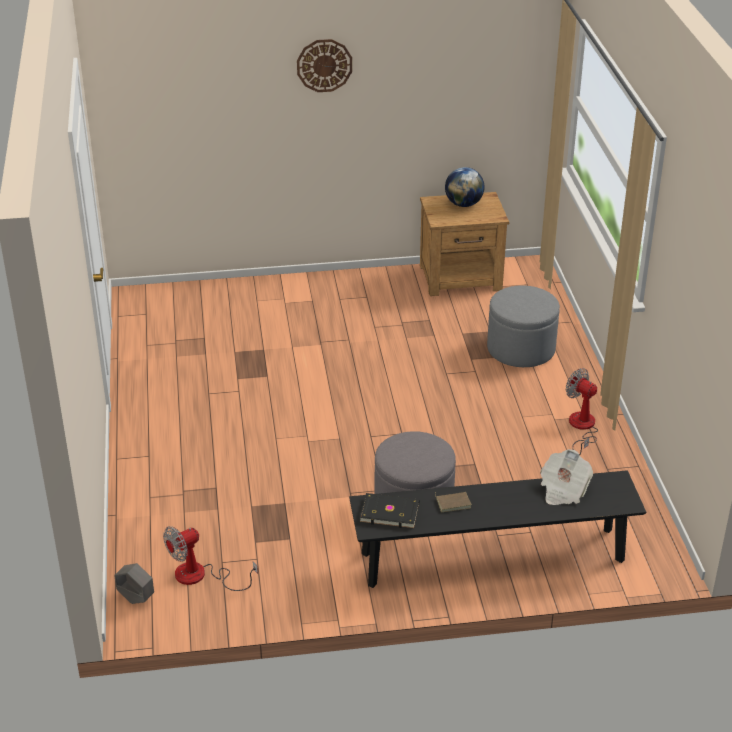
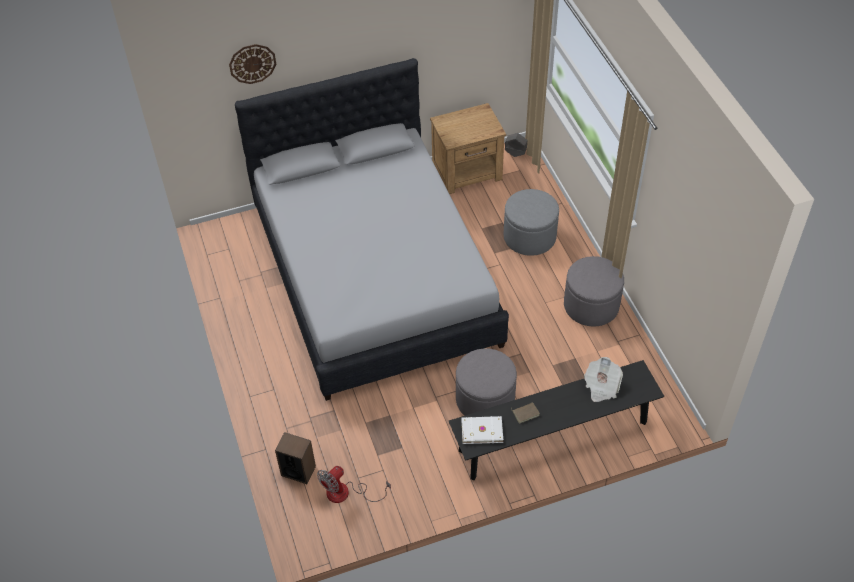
camera: 10 degrees left, 15 degrees up
(136, 598) = (304, 522): grey planter -> grey planter (515, 154)
(148, 543) = (298, 470): none -> speaker
(314, 361) = (375, 275): none -> grey bed
(324, 65) = (348, 39): wall clock -> wall clock (252, 63)
(389, 512) = (481, 430): black book -> white book
(463, 204) = (466, 120): globe -> none
(581, 427) = (591, 305): fan -> grey ottoman

